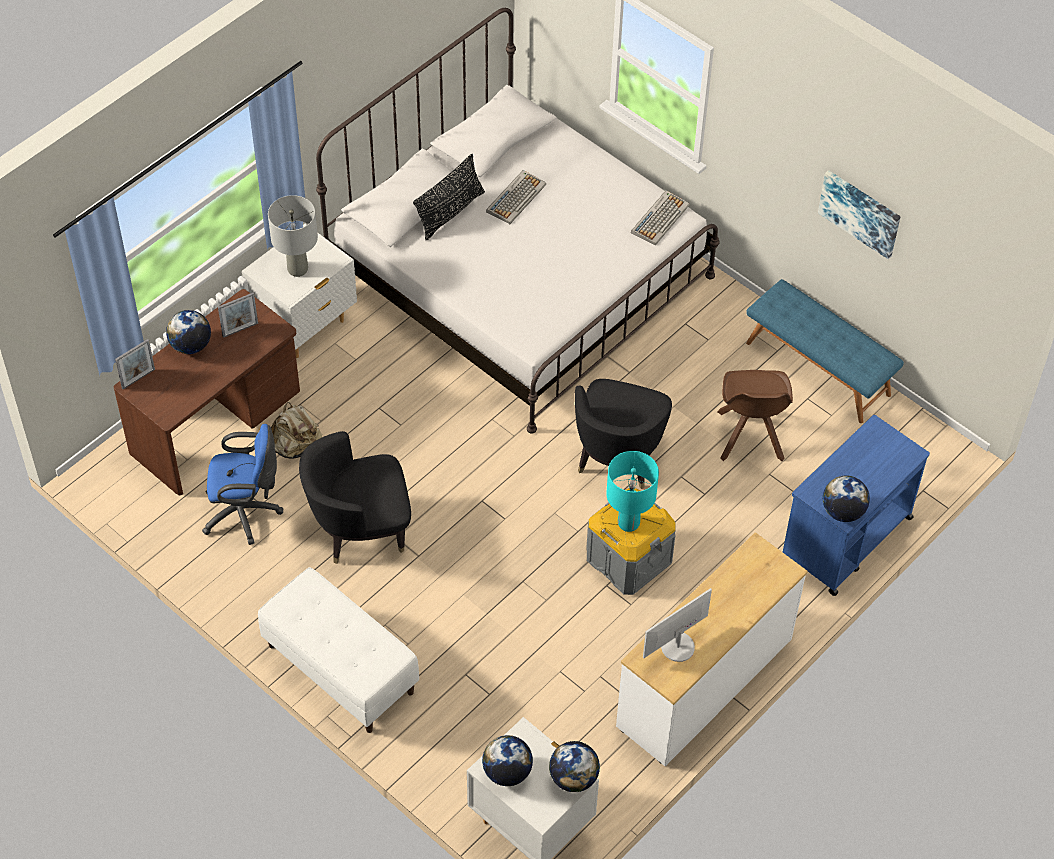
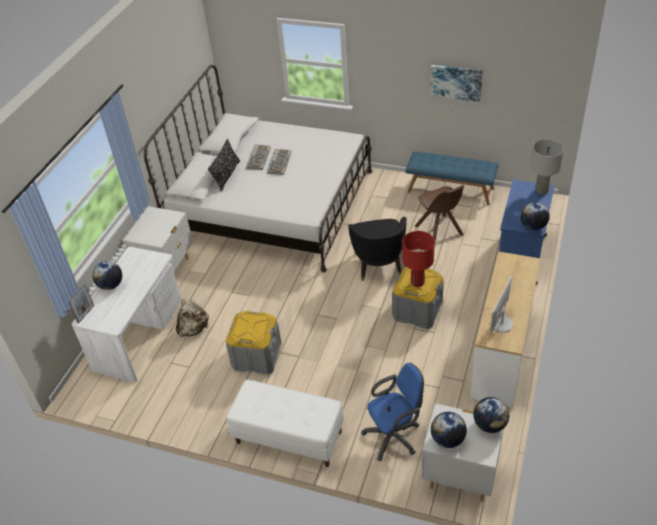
camera: 20 degrees left, 10 degrees down
(216, 423) = (140, 335): brown desk -> white desk
(240, 330) = (137, 266): picture frame -> none
(245, 513) = (182, 375): blue office chair -> blue office chair (395, 436)
(298, 269) = (155, 228): grey table lamp -> grey table lamp (541, 190)
(360, 529) = (256, 356): black armchair -> grey storage box
(629, 523) = (417, 282): turquoise table lamp -> red table lamp
(660, 218) = (339, 141): keyboard -> keyboard (279, 162)

